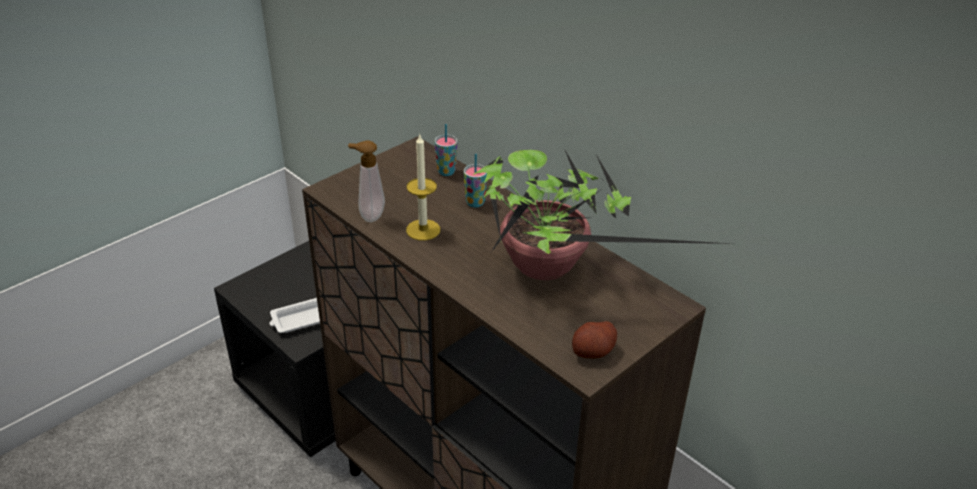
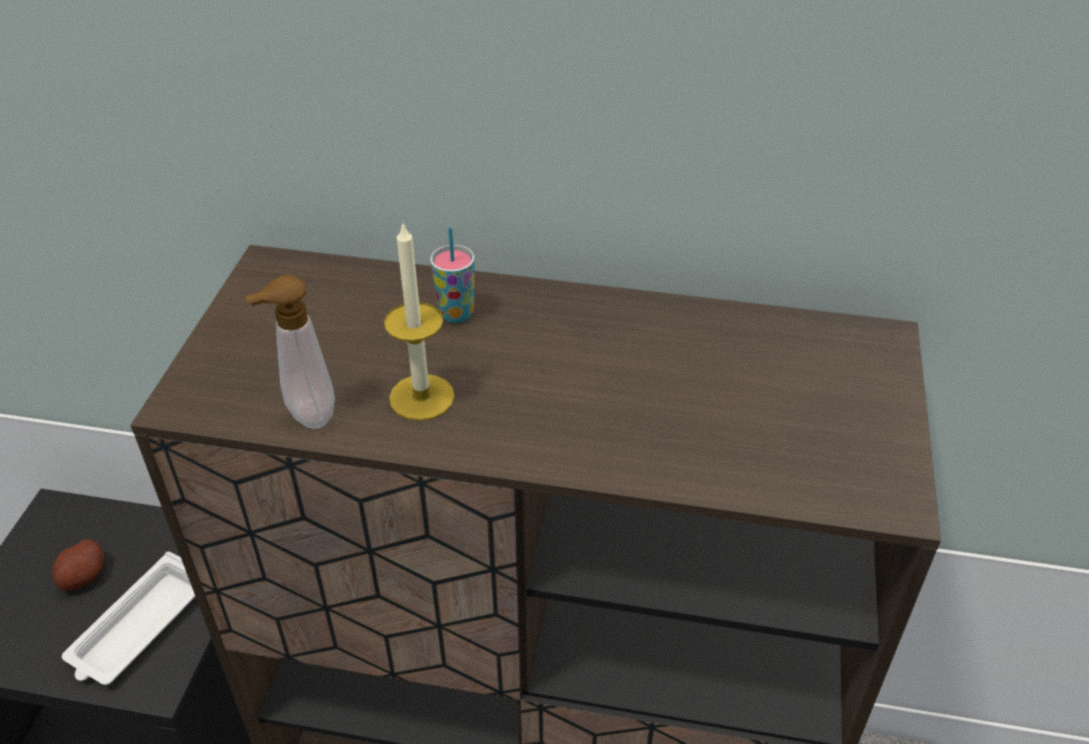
camera: 35 degrees left, 5 degrees up
(446, 172) = (359, 283): cup -> none
(549, 269) = (672, 367): potted plant -> none
(593, 351) = (868, 465): potato -> potato (84, 576)

